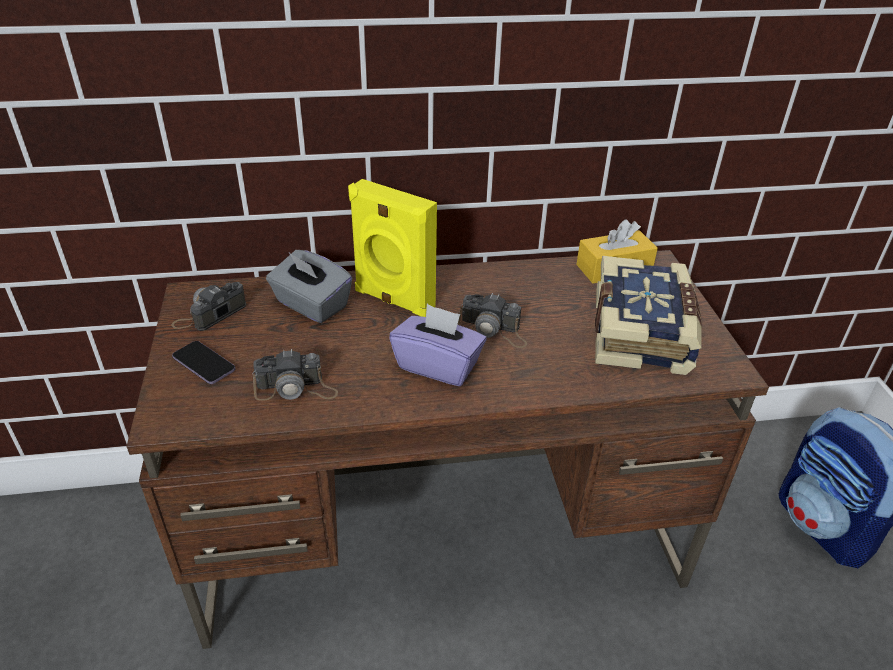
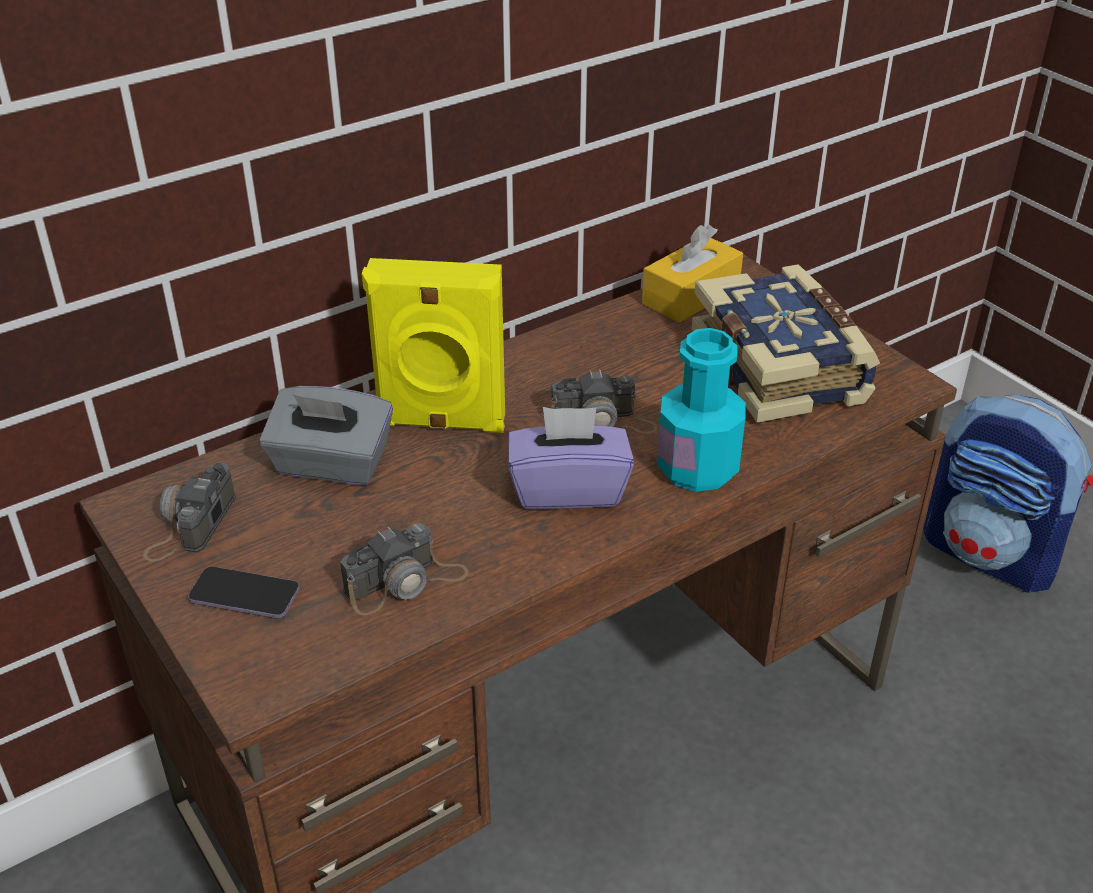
camera: 25 degrees left, 0 degrees up
(533, 380) = (697, 468): none -> turquoise bottle

